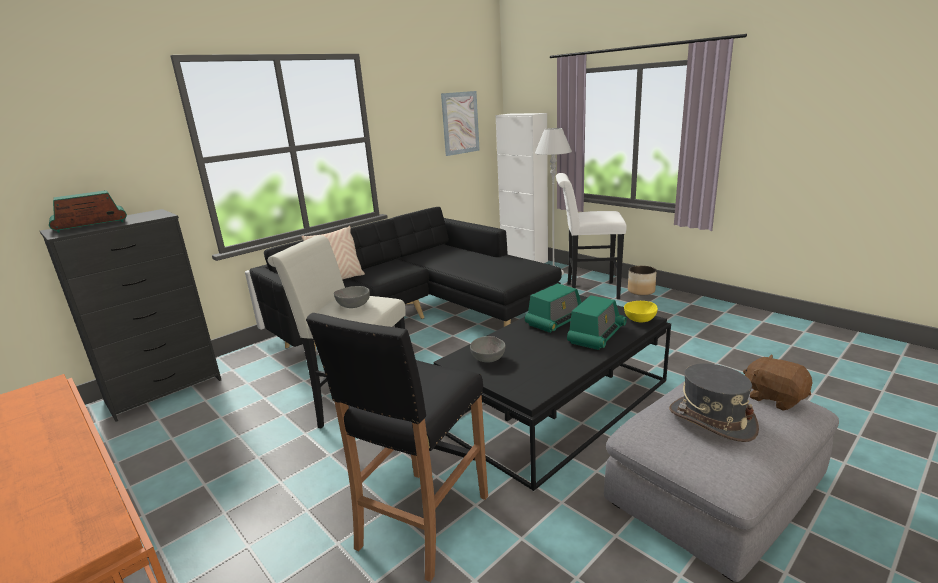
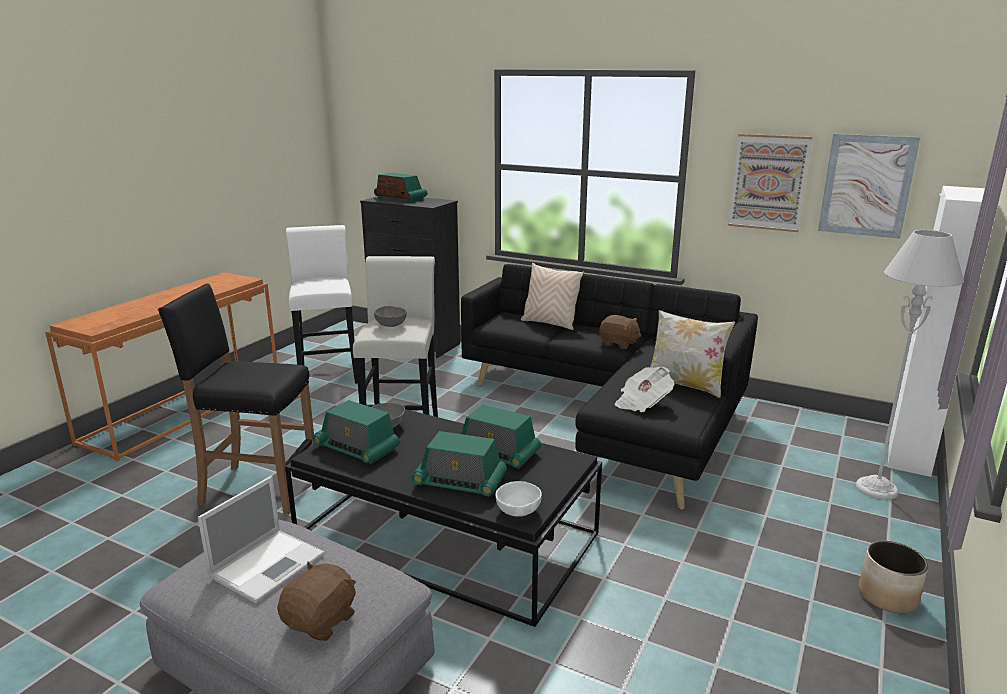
camera: 70 degrees right, 0 degrees up
(406, 265) = (618, 343): none -> brown plush toy
(416, 130) = (768, 182): none -> picture
(491, 258) = (685, 385): none -> pillow
(510, 271) = (642, 403): none -> newspaper
(524, 374) = (357, 448): none -> radio
(587, 291) = (825, 532): white stool -> white stool (328, 372)
(640, 320) = (518, 512): yellow bowl -> white bowl
(711, 420) = (269, 564): grey hat -> laptop

